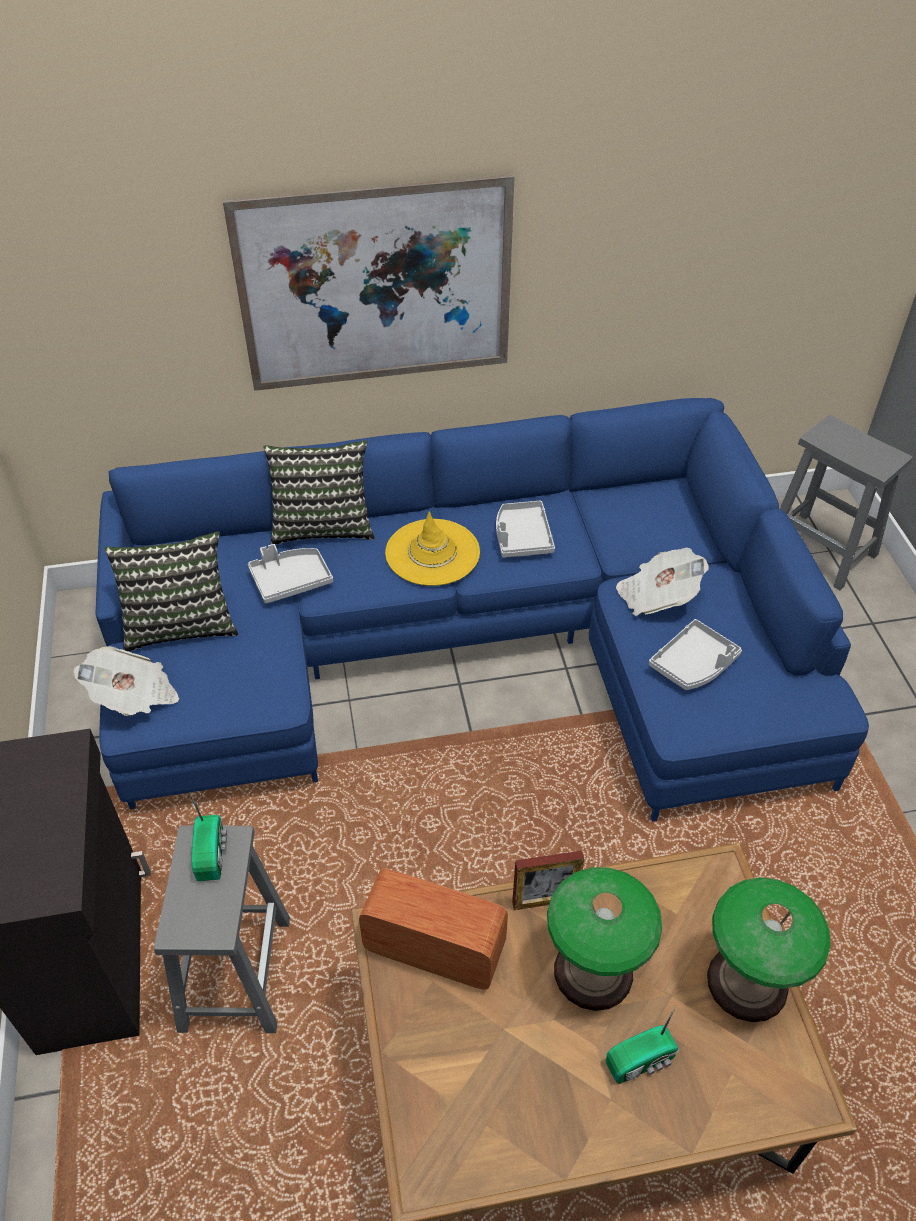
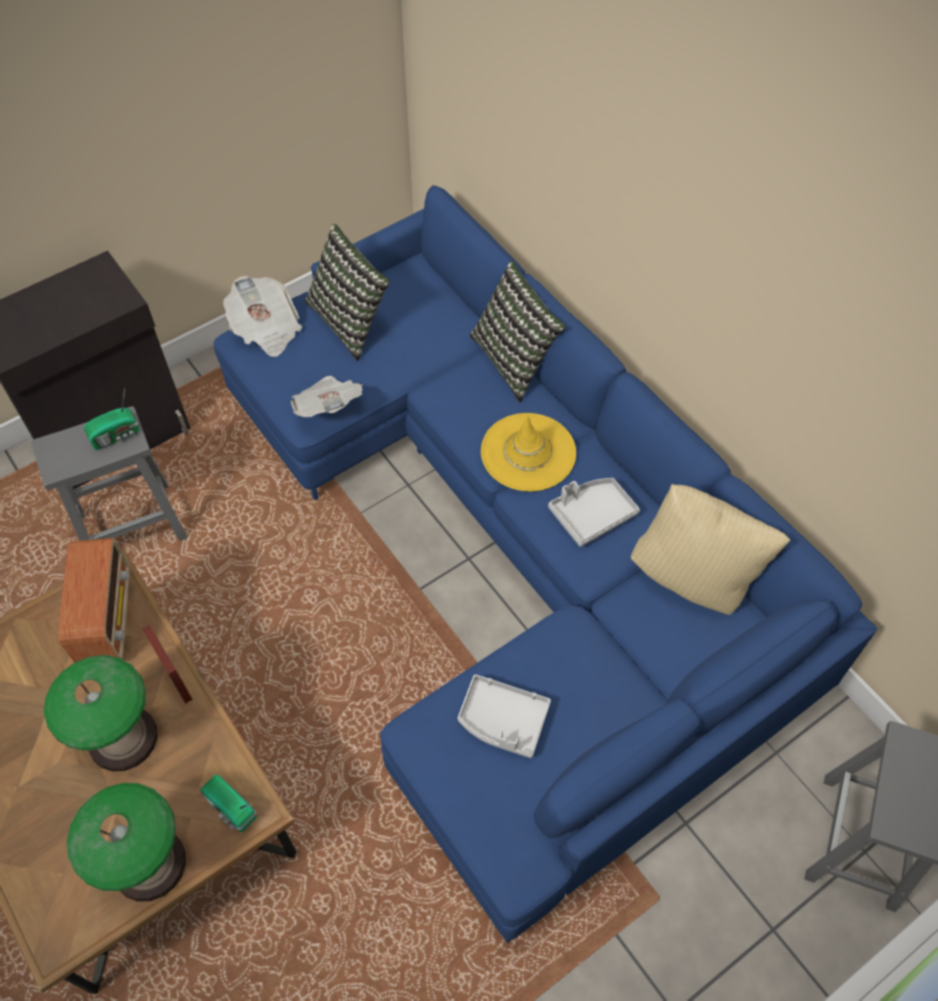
camera: 65 degrees right, 10 degrees up
(290, 580) = (436, 367): grey tray -> none
(376, 286) = (640, 211): picture -> none
(616, 502) = (694, 578): none -> beige pillow
(642, 1061) = (55, 800): radio -> radio (231, 809)
(657, 596) = (580, 660): newspaper -> newspaper (328, 408)

